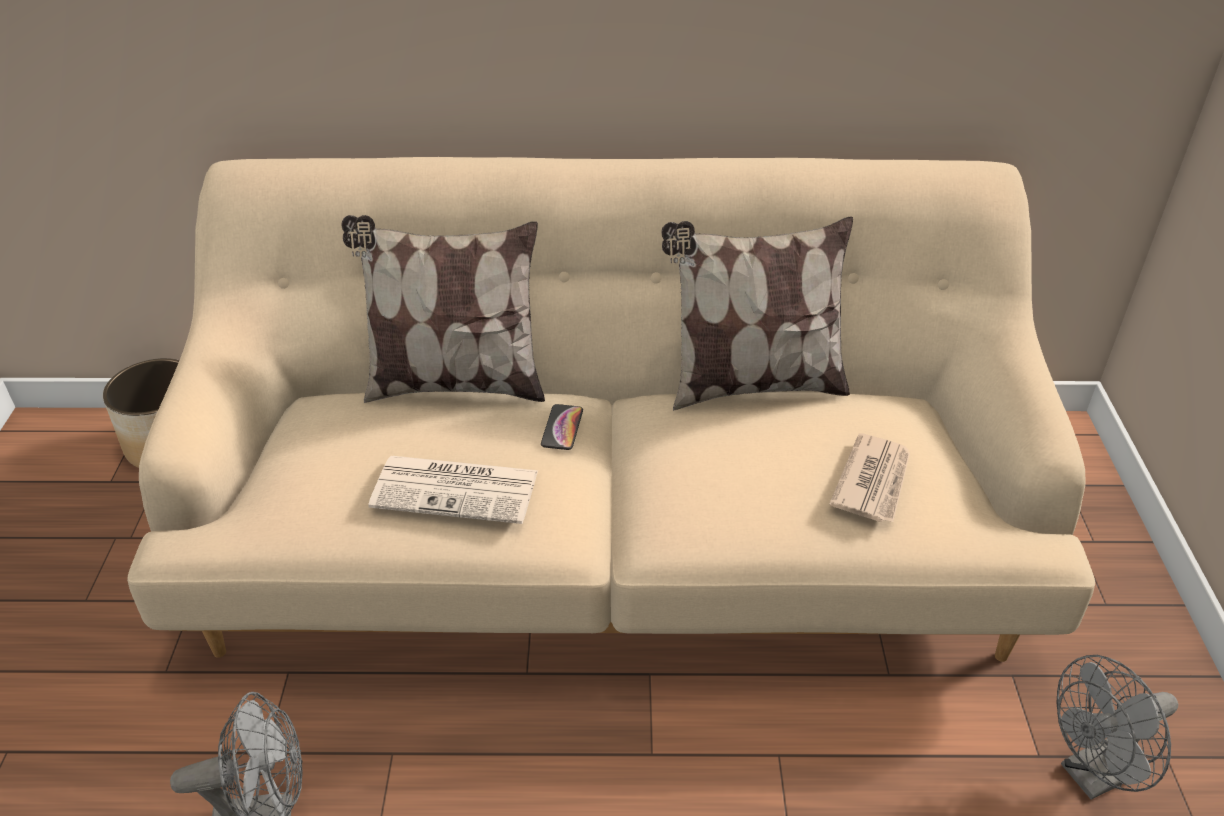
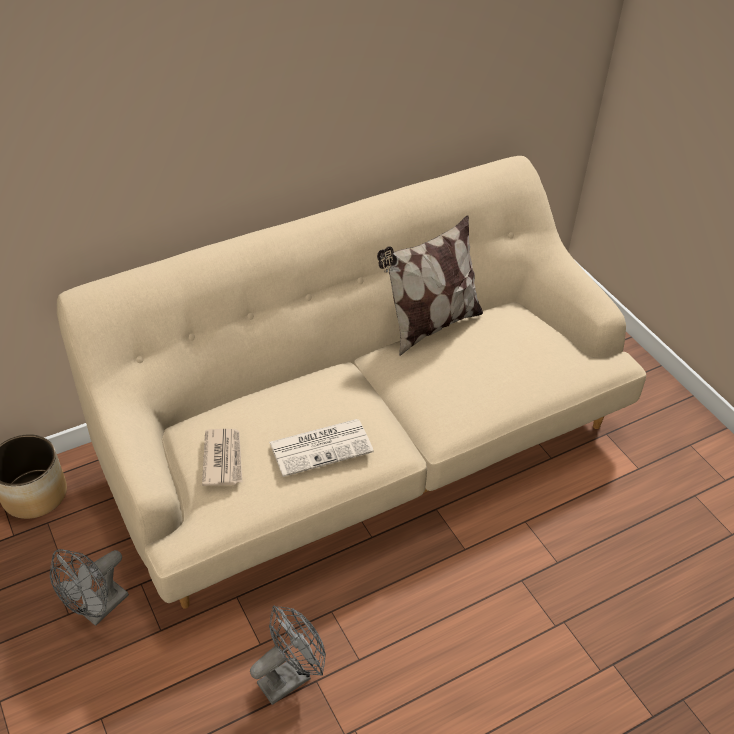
camera: 30 degrees left, 5 degrees up
(454, 383) = (264, 385): pillow -> none
(562, 428) = (349, 389): phone -> none
(873, 481) = (527, 359): newspaper -> newspaper (223, 458)
(1093, 775) = (665, 467): grey fan -> grey fan (98, 610)

